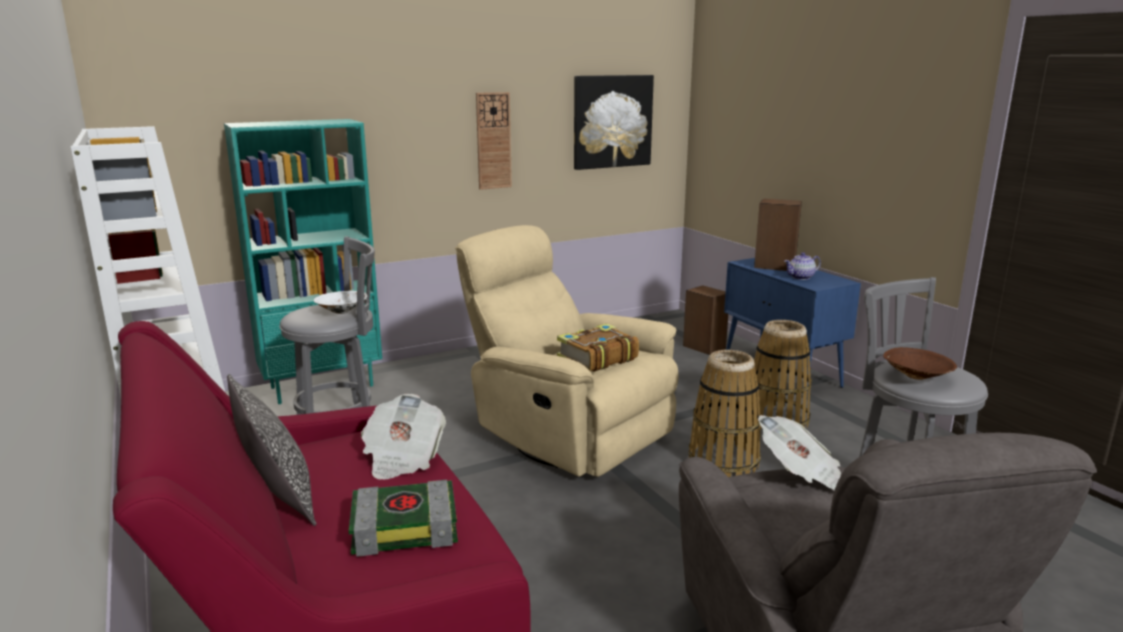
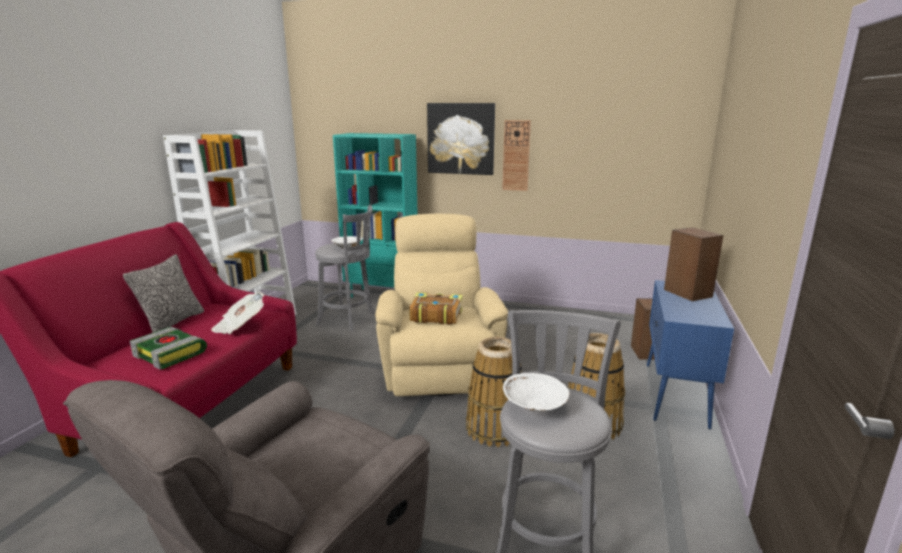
camera: 45 degrees right, 0 degrees up
(612, 121) = (623, 147): picture -> picture (461, 138)
(800, 474) = (357, 431): newspaper -> none
(801, 277) = (684, 307): teapot -> none
(917, 377) = (534, 407): brown bowl -> white bowl

